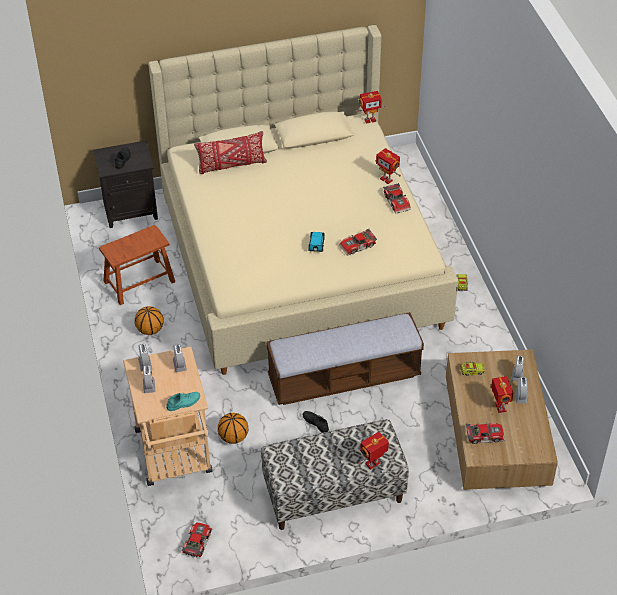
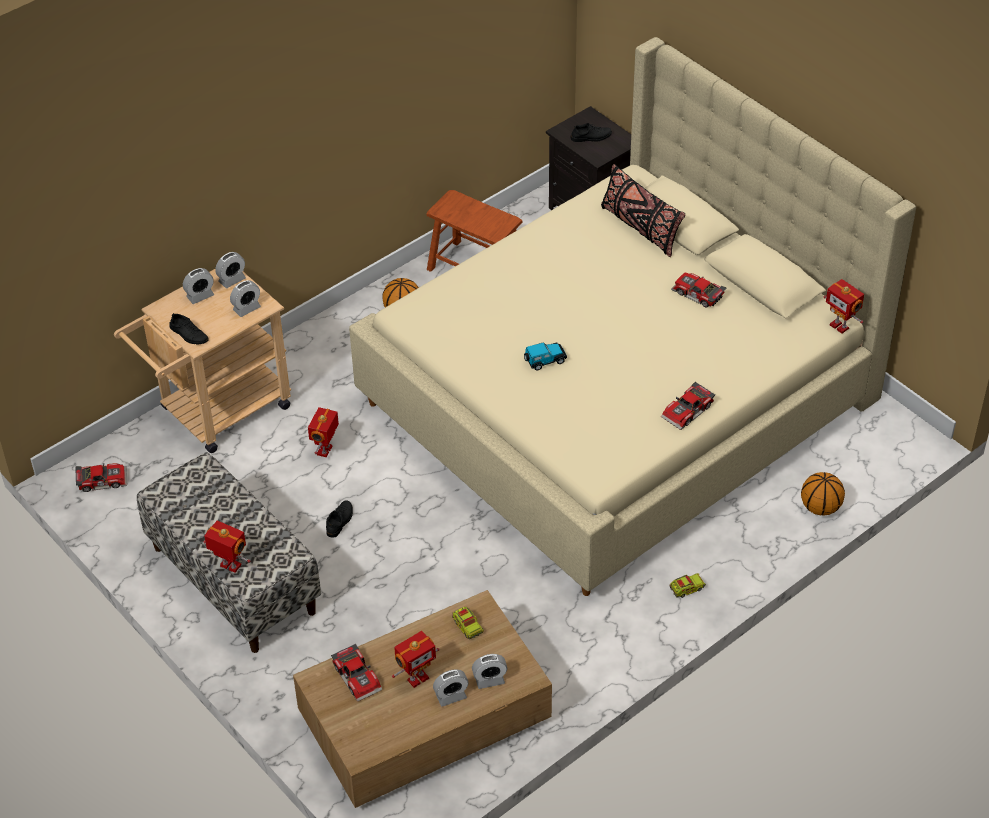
camera: 65 degrees right, 0 degrees up
(183, 403) = (189, 334): turquoise shoe -> black shoe
(231, 165) = (640, 228): red pillow -> black pillow
(234, 437) = (274, 452): basketball -> basketball (820, 508)
(344, 377) = (433, 522): bench -> none
(358, 246) = (570, 401): toy car -> toy car (697, 295)
(386, 179) = (726, 385): toy robot -> toy robot (325, 450)

